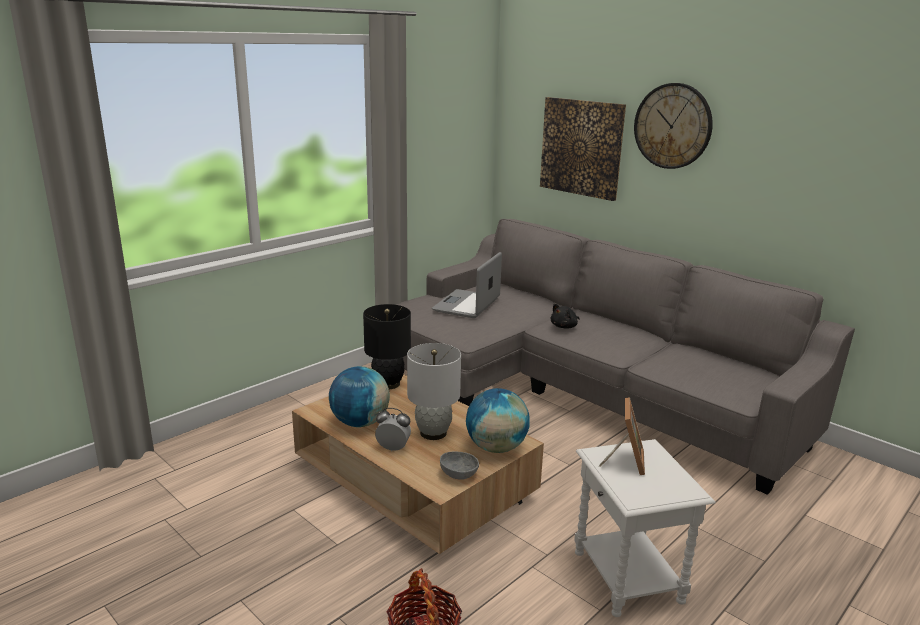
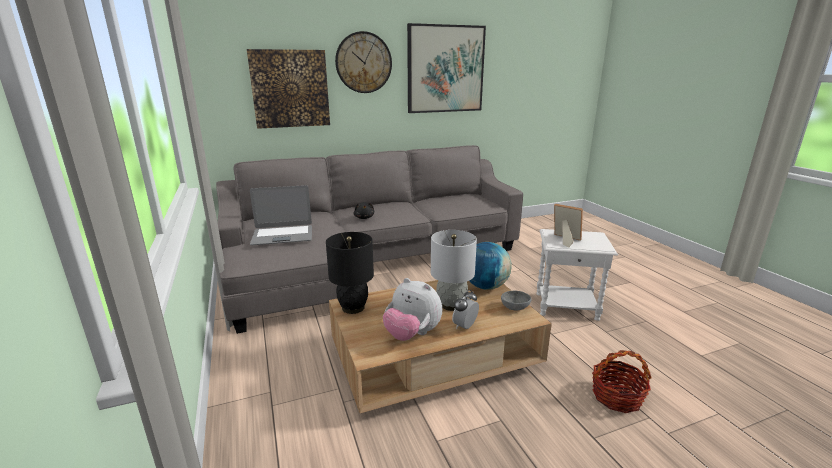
camera: 65 degrees left, 0 degrees up
(360, 423) = (412, 334): globe -> plush toy
(467, 305) = (283, 236): laptop -> laptop turned 60 degrees counterclockwise
(805, 152) = (445, 69): none -> picture

